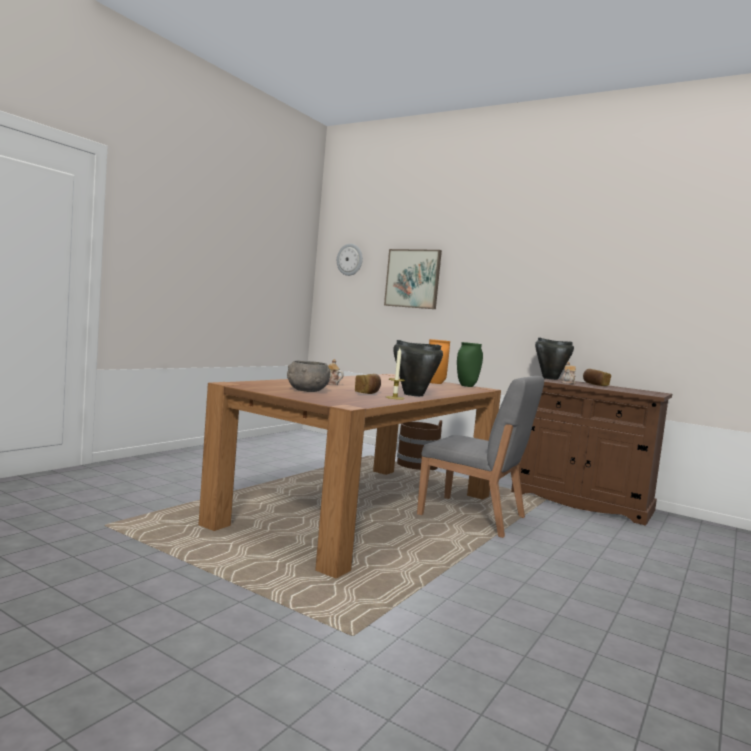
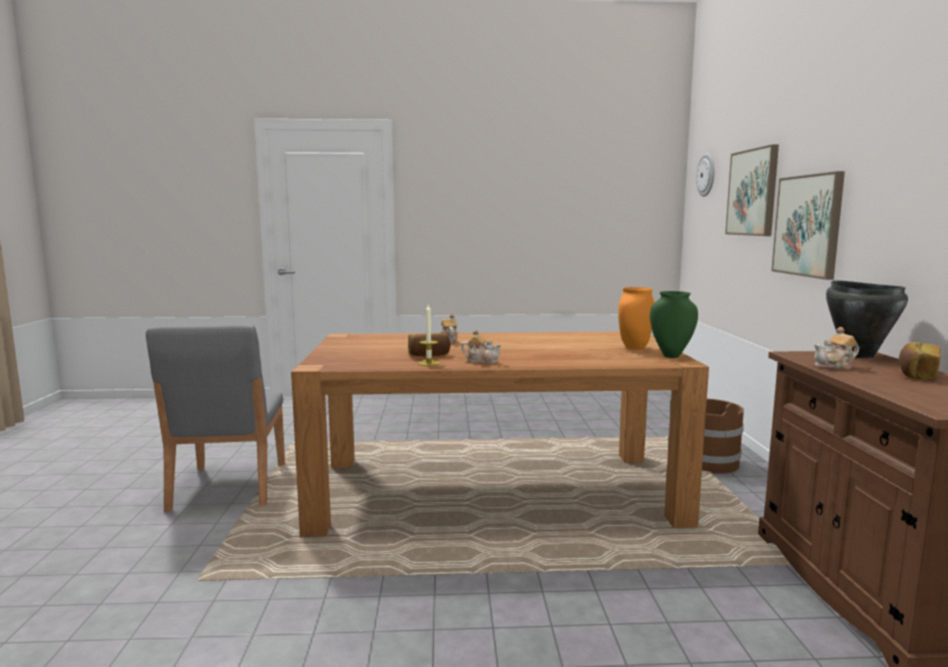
camera: 55 degrees right, 5 degrees up
(306, 391) = (373, 347): grey bowl -> none
(413, 394) = (481, 361): black cooking pot -> teapot
(473, 516) = (597, 541): grey chair -> grey chair (228, 487)
(475, 304) = (808, 225): none -> picture

